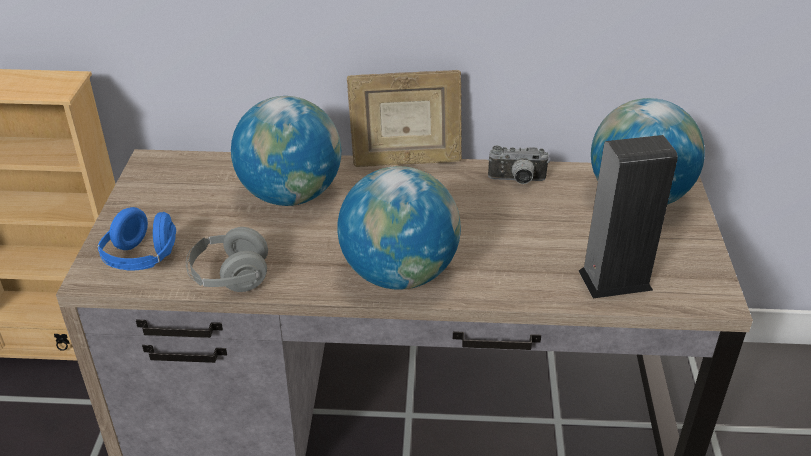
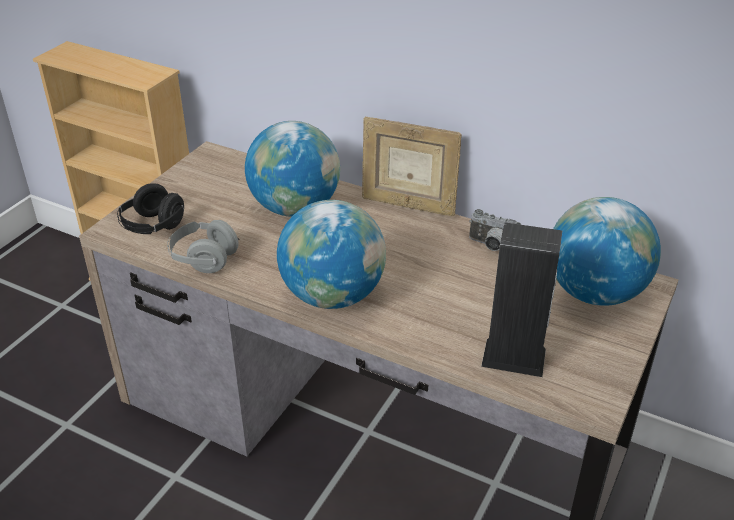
camera: 25 degrees right, 0 degrees up
(142, 259) = (153, 226): blue headphones -> black headphones

